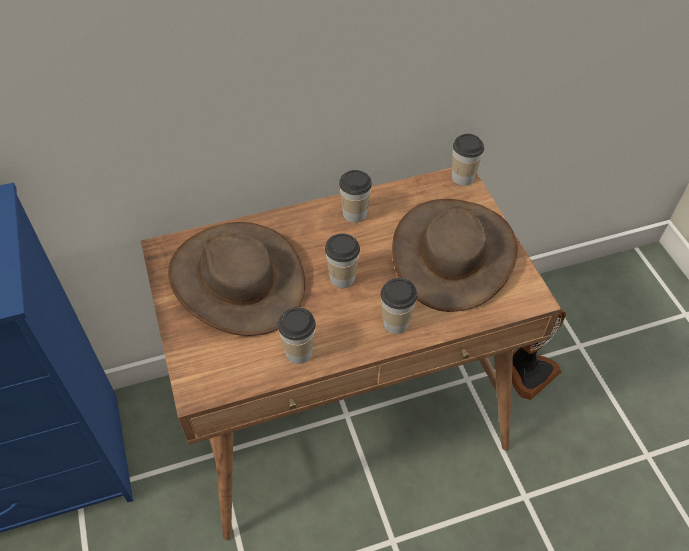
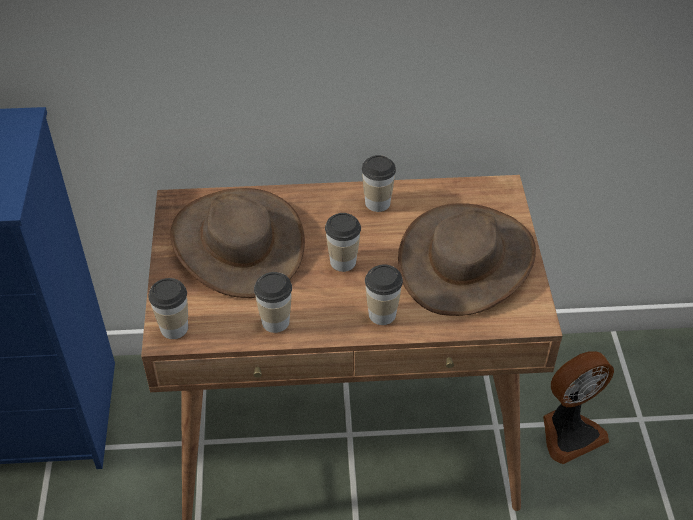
camera: 15 degrees right, 5 degrees down
(463, 177) = (505, 187): cup -> cup (174, 328)

